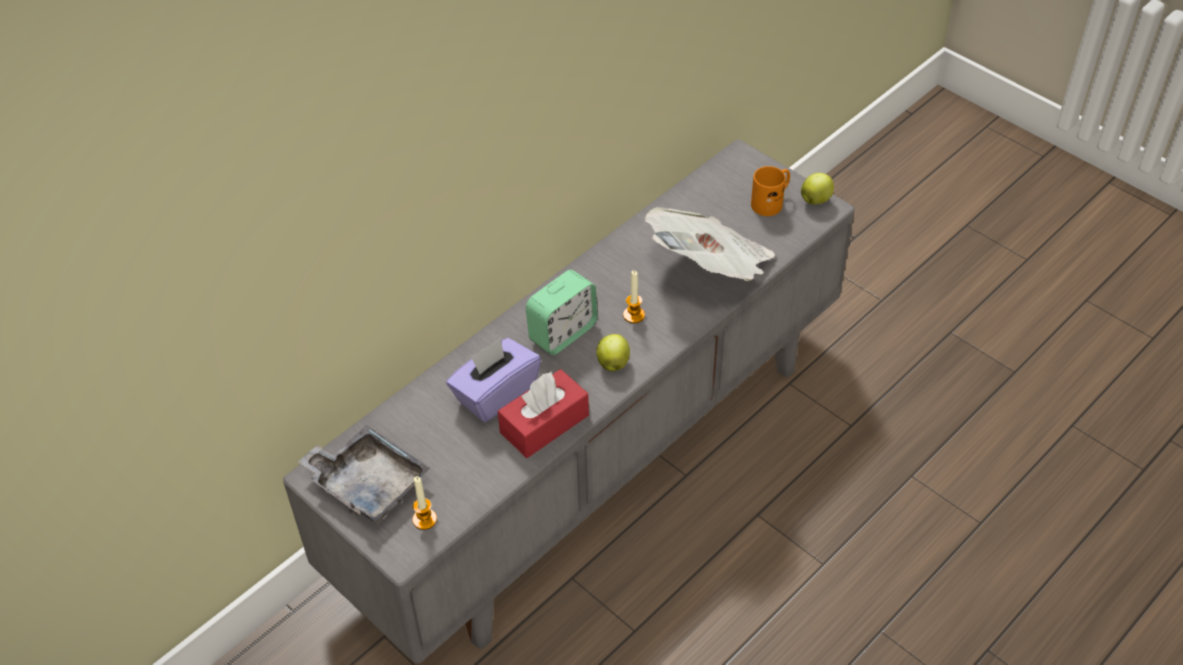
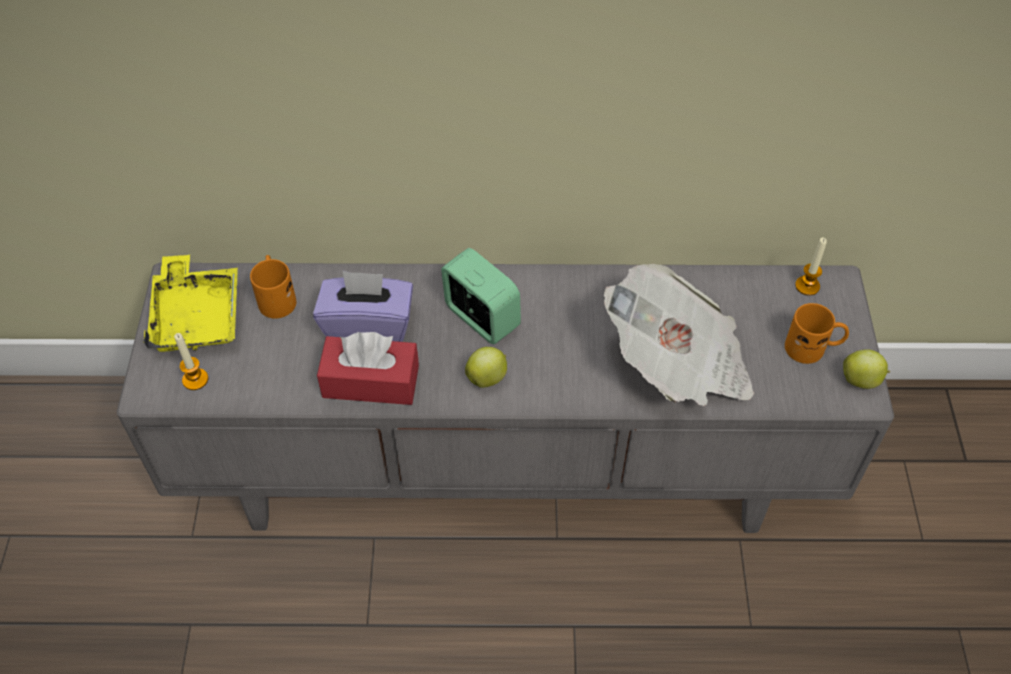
camera: 45 degrees right, 5 degrees up
(367, 483) = (197, 316): grey tray -> yellow tray
(407, 427) = (276, 297): none -> orange mug
(562, 333) = (481, 318): alarm clock -> alarm clock turned 135 degrees counterclockwise
(634, 315) = (556, 351): candle -> candle (807, 286)

